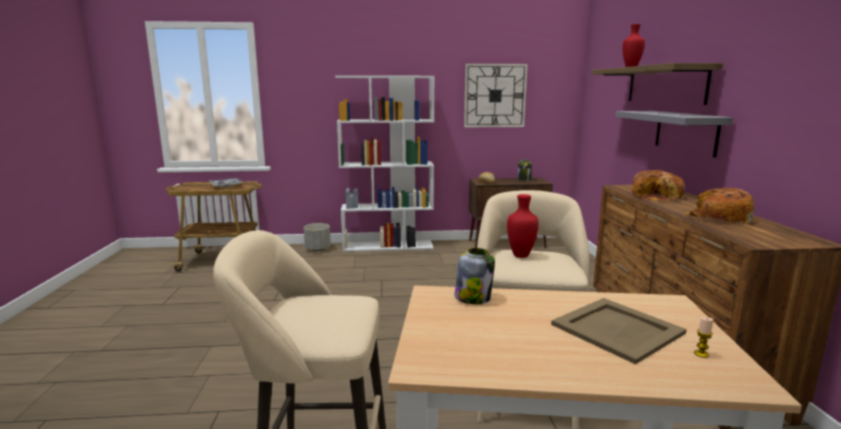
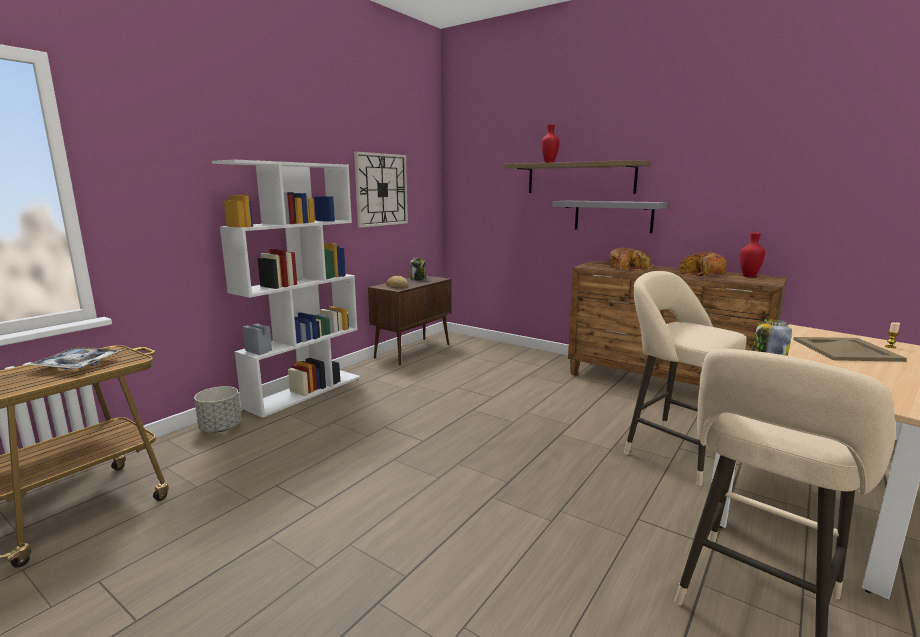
camera: 50 degrees left, 0 degrees up
(522, 255) = (681, 329): red vase -> red vase (749, 276)

